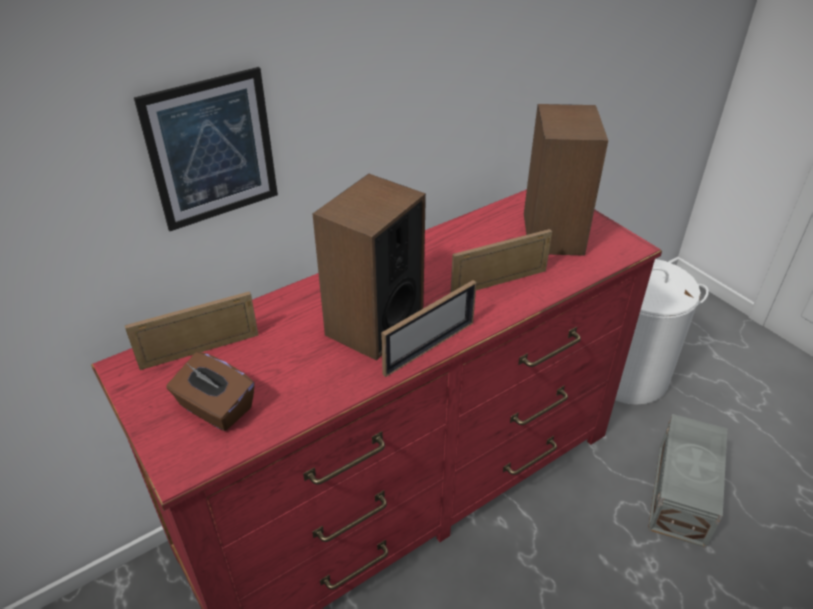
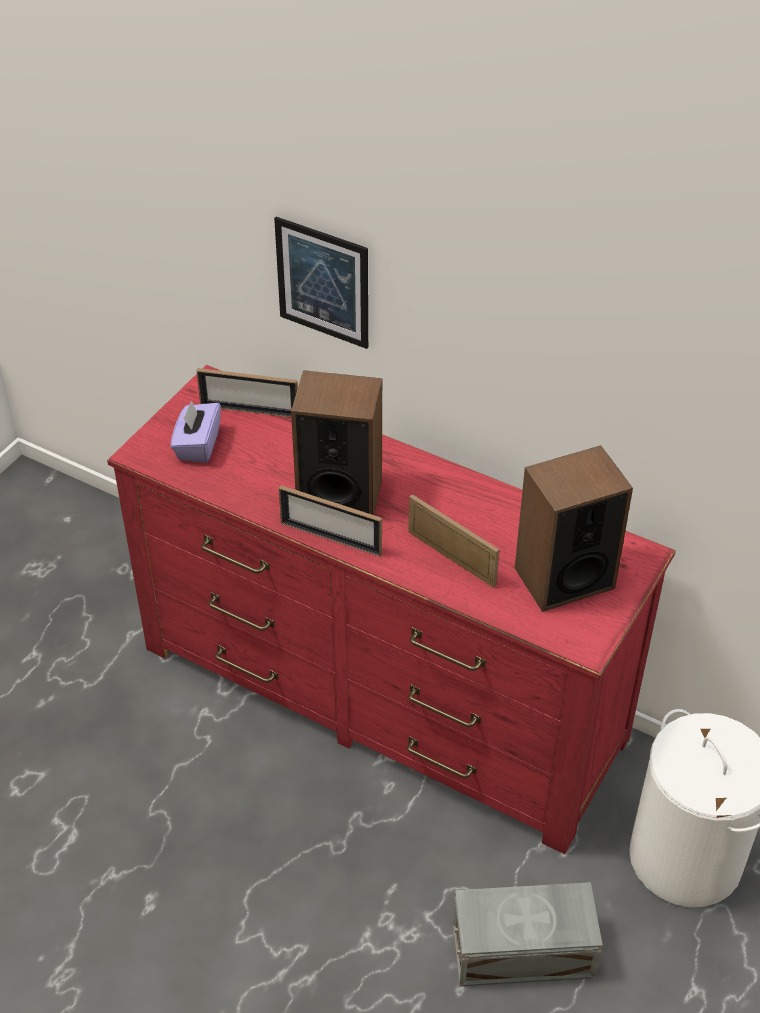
camera: 65 degrees right, 5 degrees up
(200, 350) = (249, 411): picture frame -> picture frame turned 150 degrees clockwise
(215, 408) = (197, 445): brown tissue box -> purple tissue box

